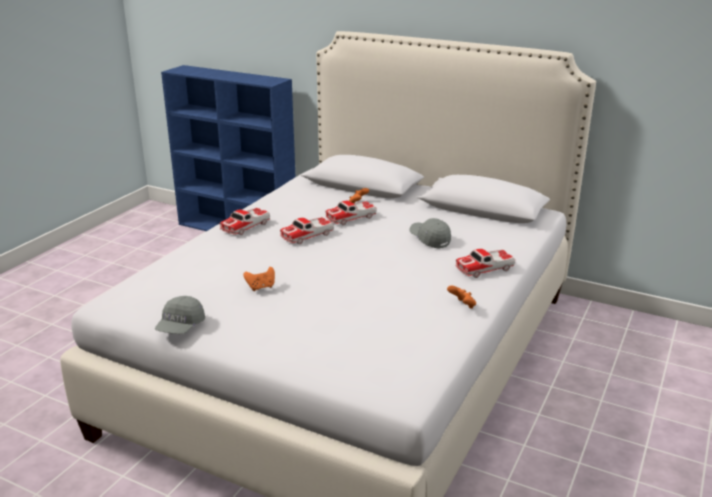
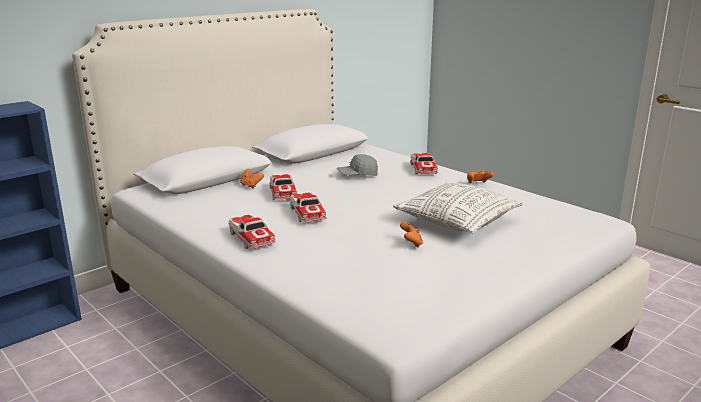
camera: 70 degrees left, 5 degrees down
(180, 327) = (474, 290): grey cap -> none
(336, 305) = (457, 221): none -> pillow

